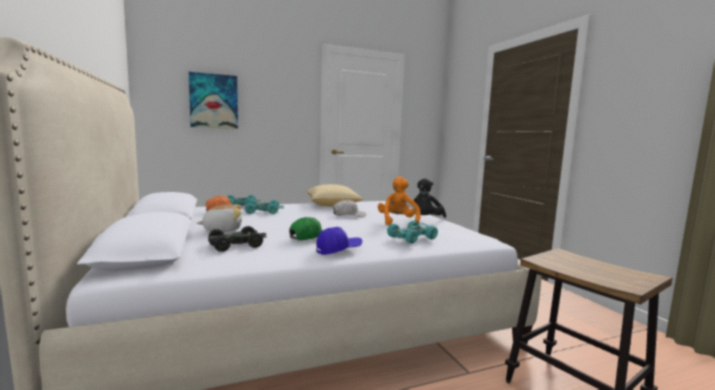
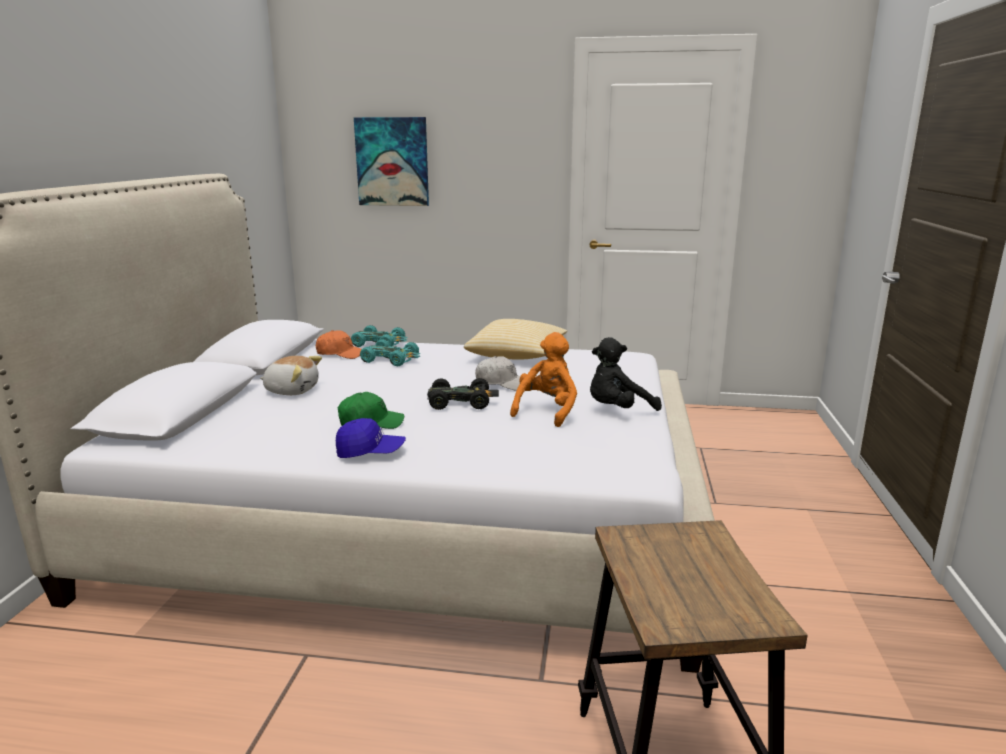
camera: 30 degrees right, 10 degrees up
(236, 245) = (269, 421): black toy car -> black toy car (461, 402)
(412, 237) = (507, 448): turquoise toy car -> none

